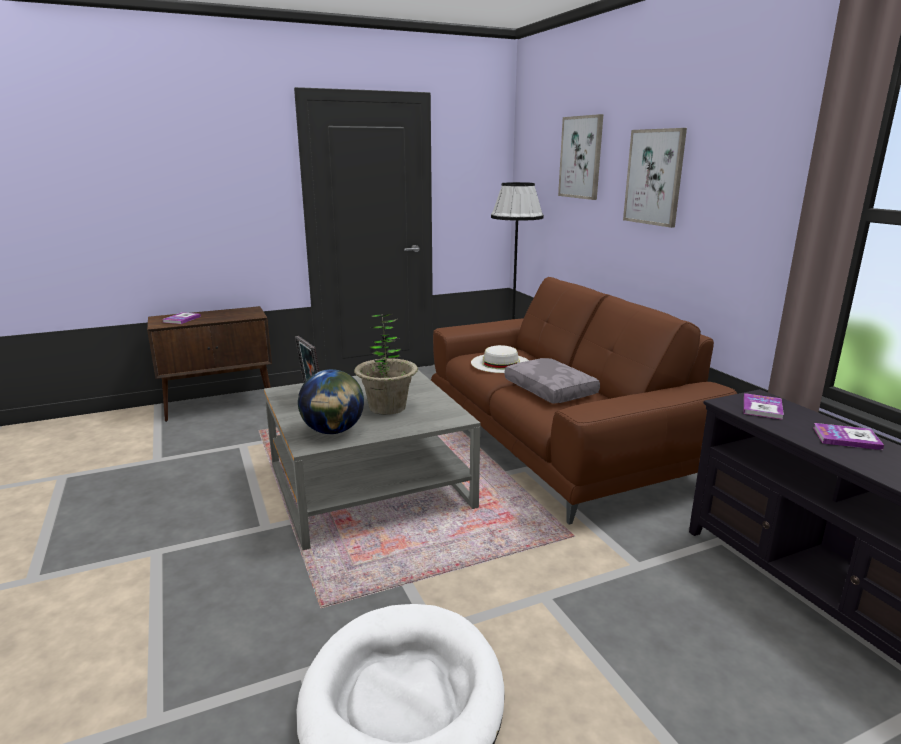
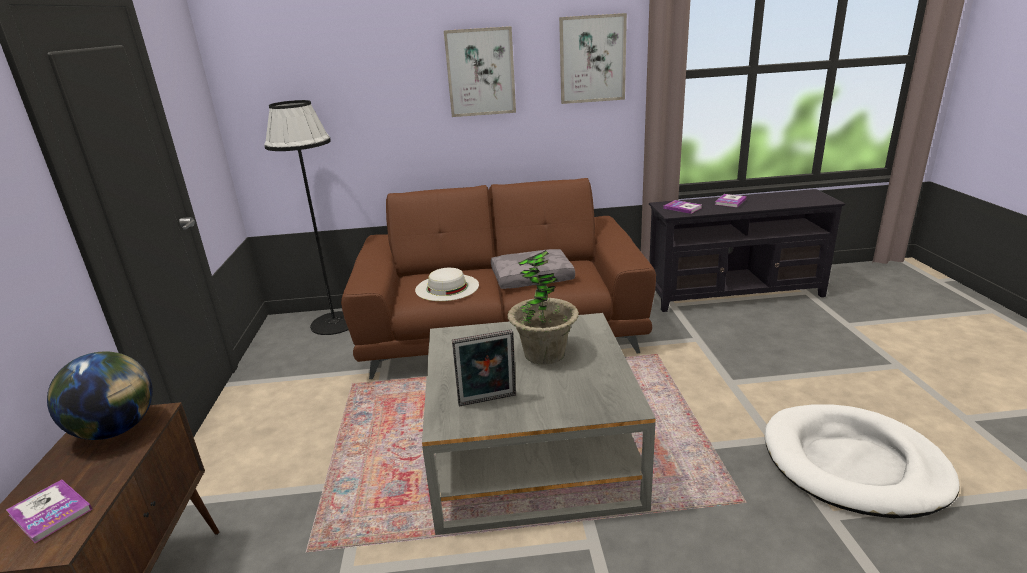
camera: 70 degrees left, 5 degrees up
(333, 431) = (595, 390): globe -> globe (117, 429)
(581, 157) = (362, 63): picture -> picture (592, 59)

